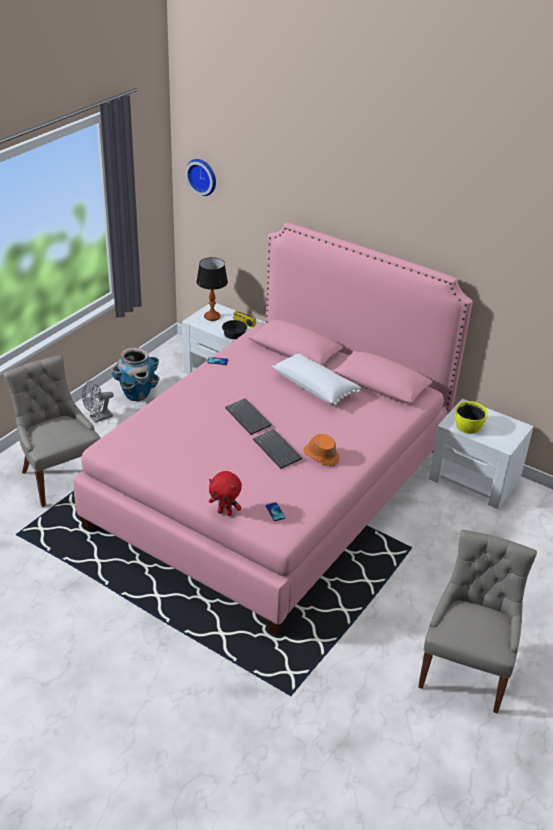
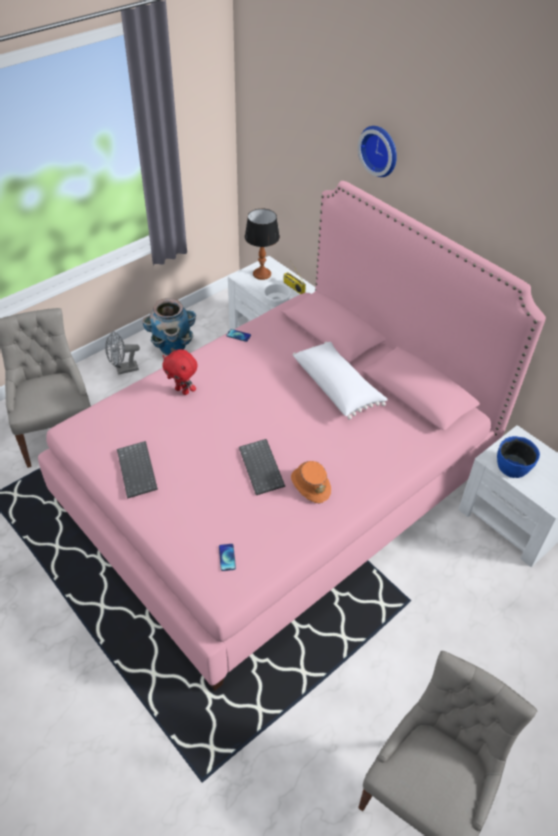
camera: 15 degrees right, 10 degrees up
(203, 176) = (263, 112): wall clock -> wall clock (380, 150)
(225, 512) = (168, 546): red plush toy -> red plush toy (183, 391)
(235, 336) = (277, 302): black bowl -> white bowl
(249, 417) = (245, 417): keyboard -> keyboard (138, 470)
(468, 426) = (513, 467): yellow bowl -> blue bowl

